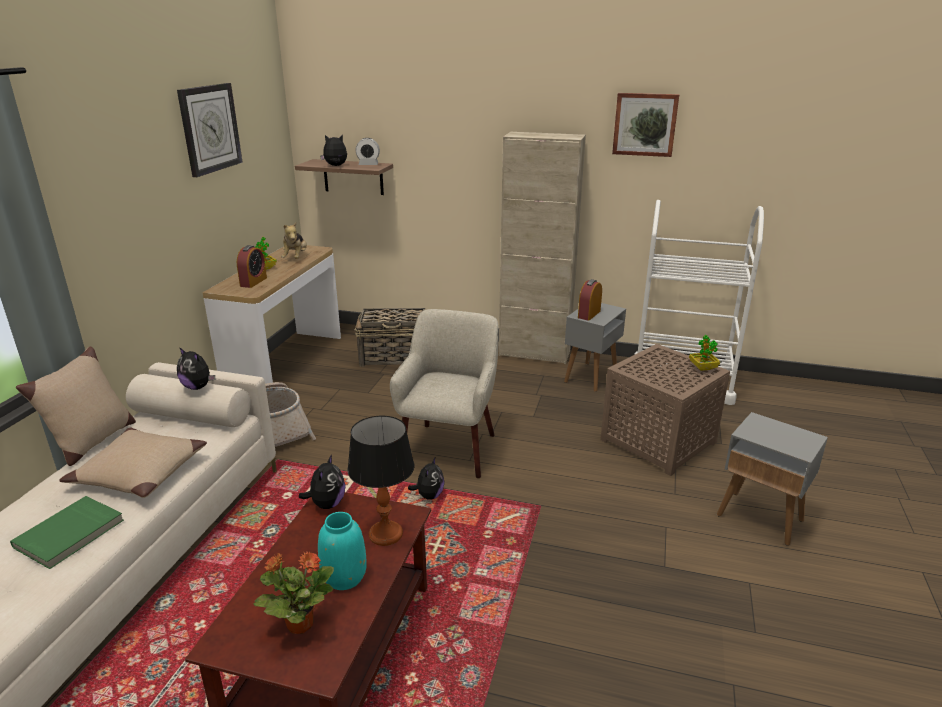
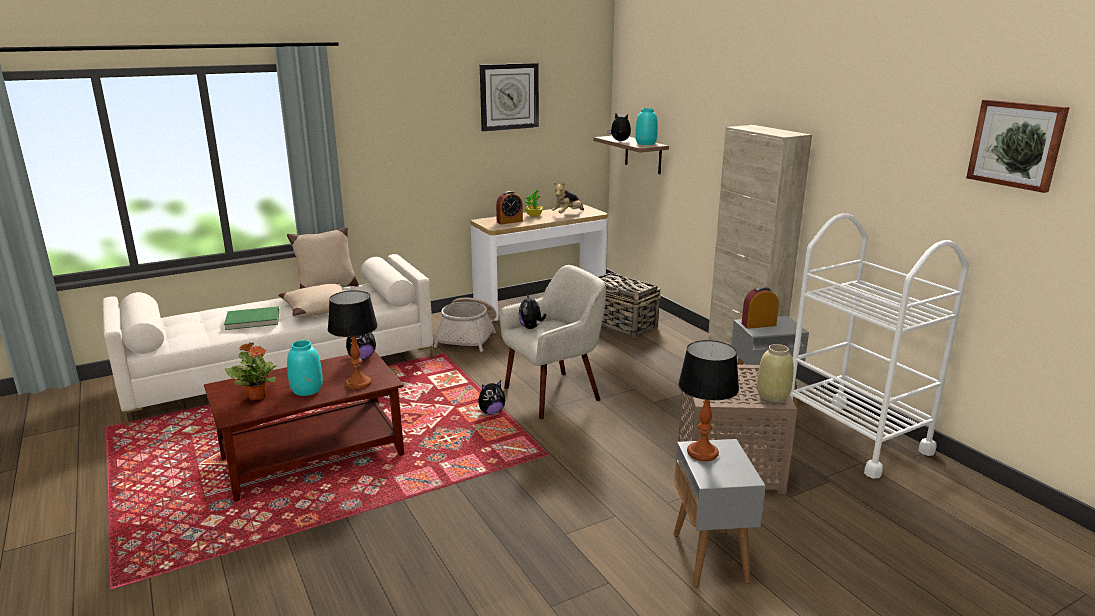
camera: 45 degrees right, 5 degrees down
(198, 387) = (387, 271): plush toy -> plush toy (531, 327)
(368, 164) = (646, 143): alarm clock -> turquoise vase
(645, 124) = (867, 129): picture -> picture (1017, 144)
(702, 368) = (773, 396): potted plant -> beige vase
(760, 434) = (702, 453): none -> table lamp

